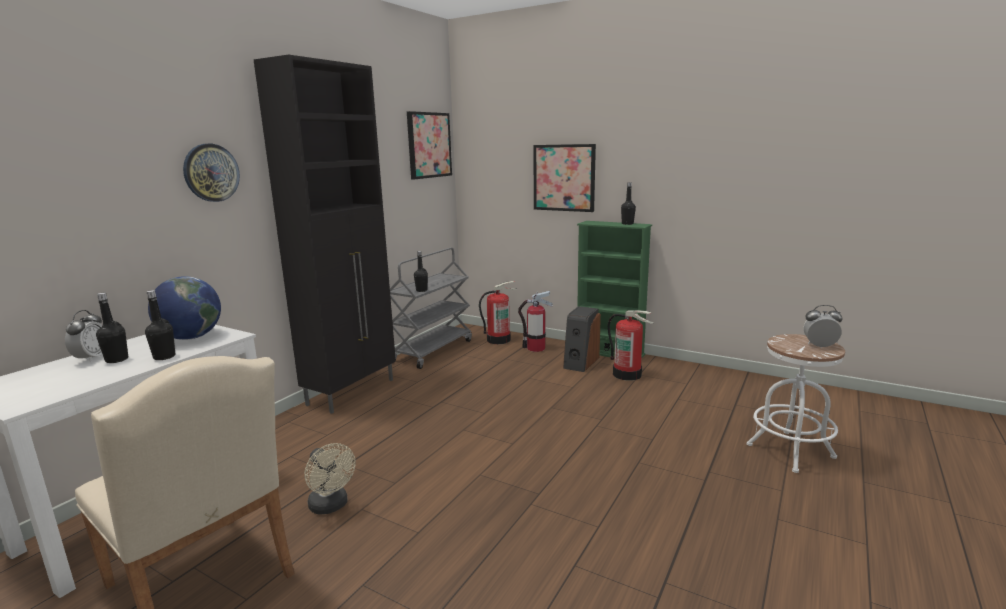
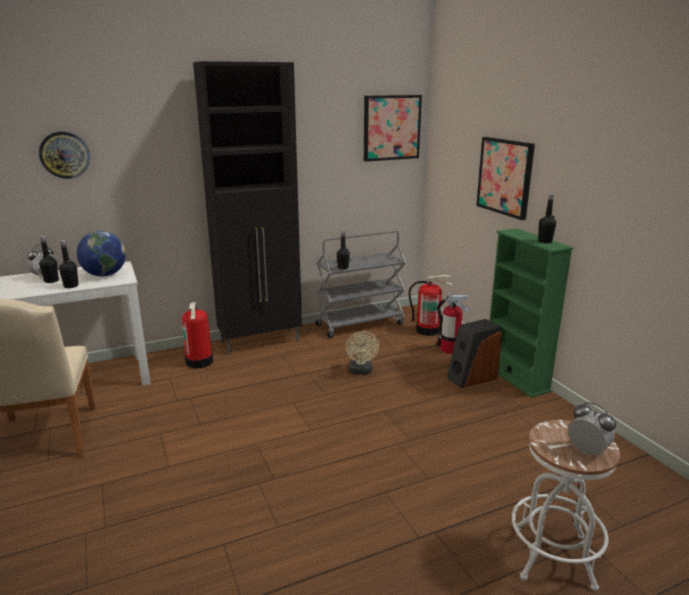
camera: 35 degrees right, 5 degrees up
(211, 172) = (152, 153): wall clock -> wall clock (64, 155)
(331, 506) = (148, 423): beige fan -> beige fan (361, 371)
(627, 374) = (500, 406): fire extinguisher -> fire extinguisher (200, 361)

